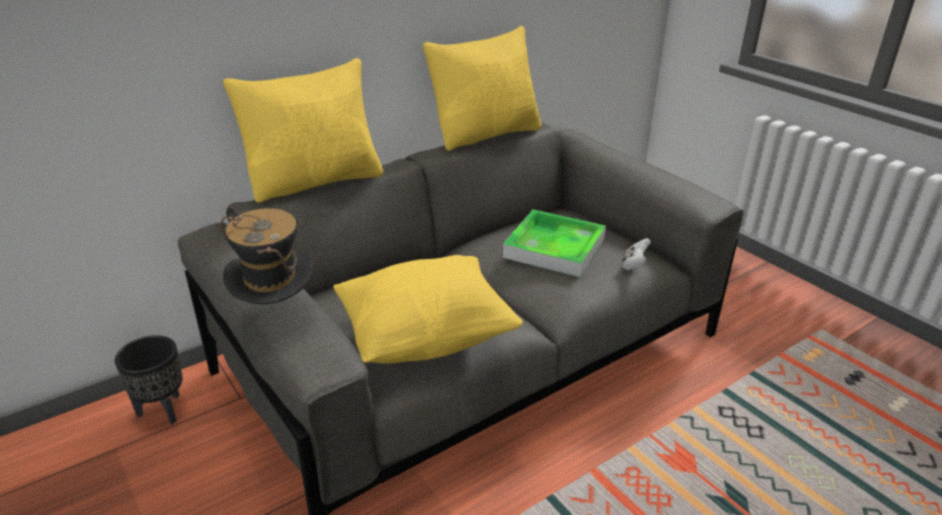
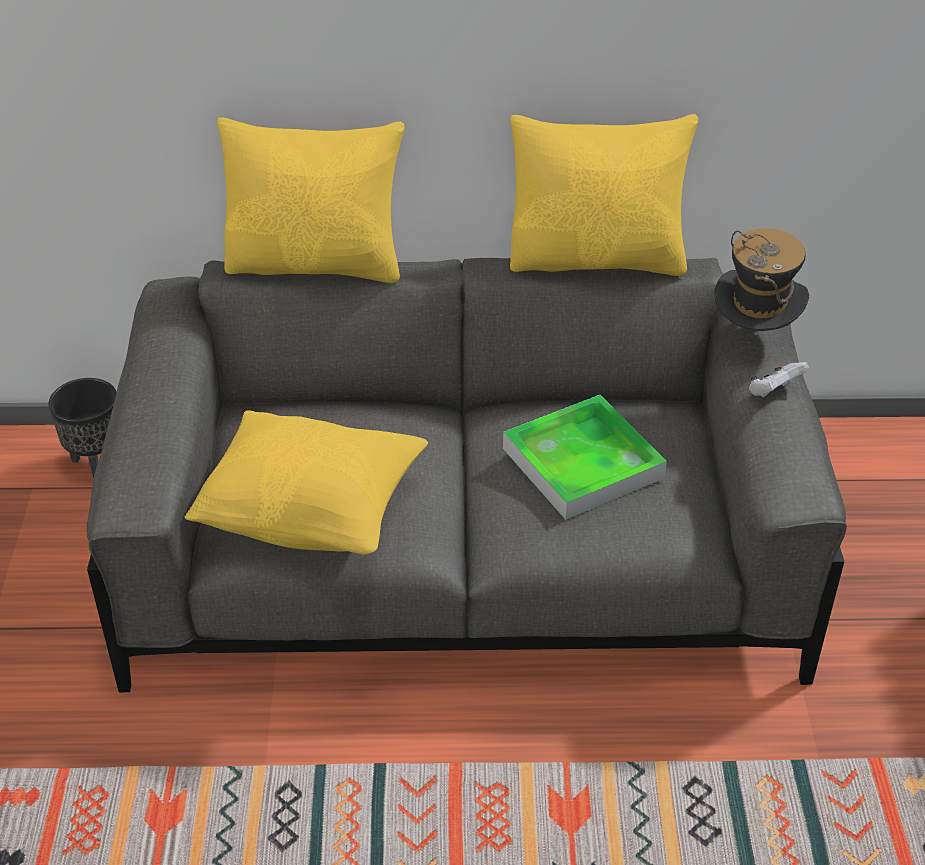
camera: 35 degrees right, 10 degrees up
(276, 314) = (137, 427): hat -> hat (753, 339)
(634, 265) = (656, 534): white game controller -> white game controller (774, 392)

